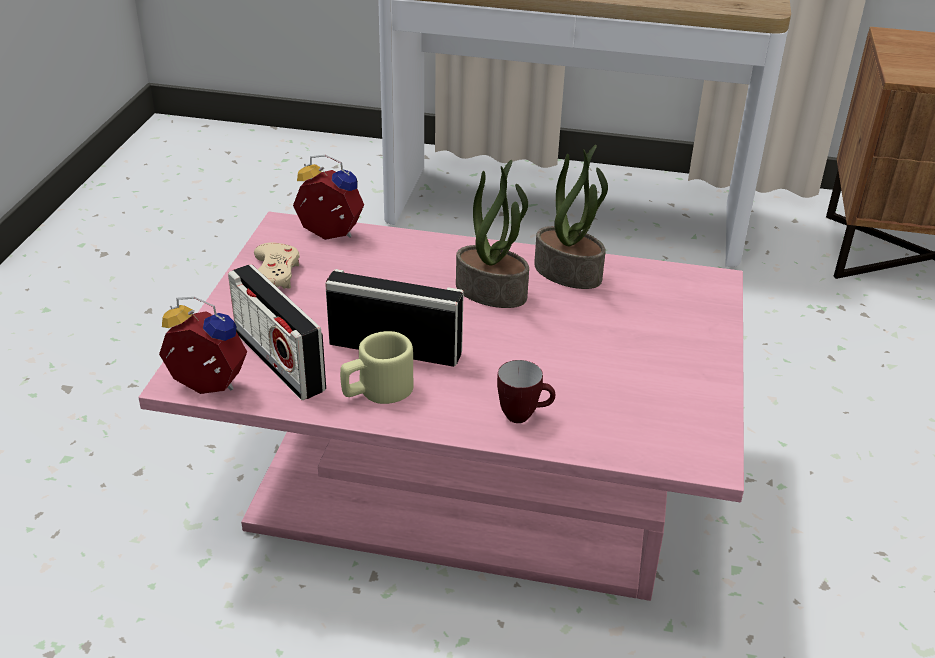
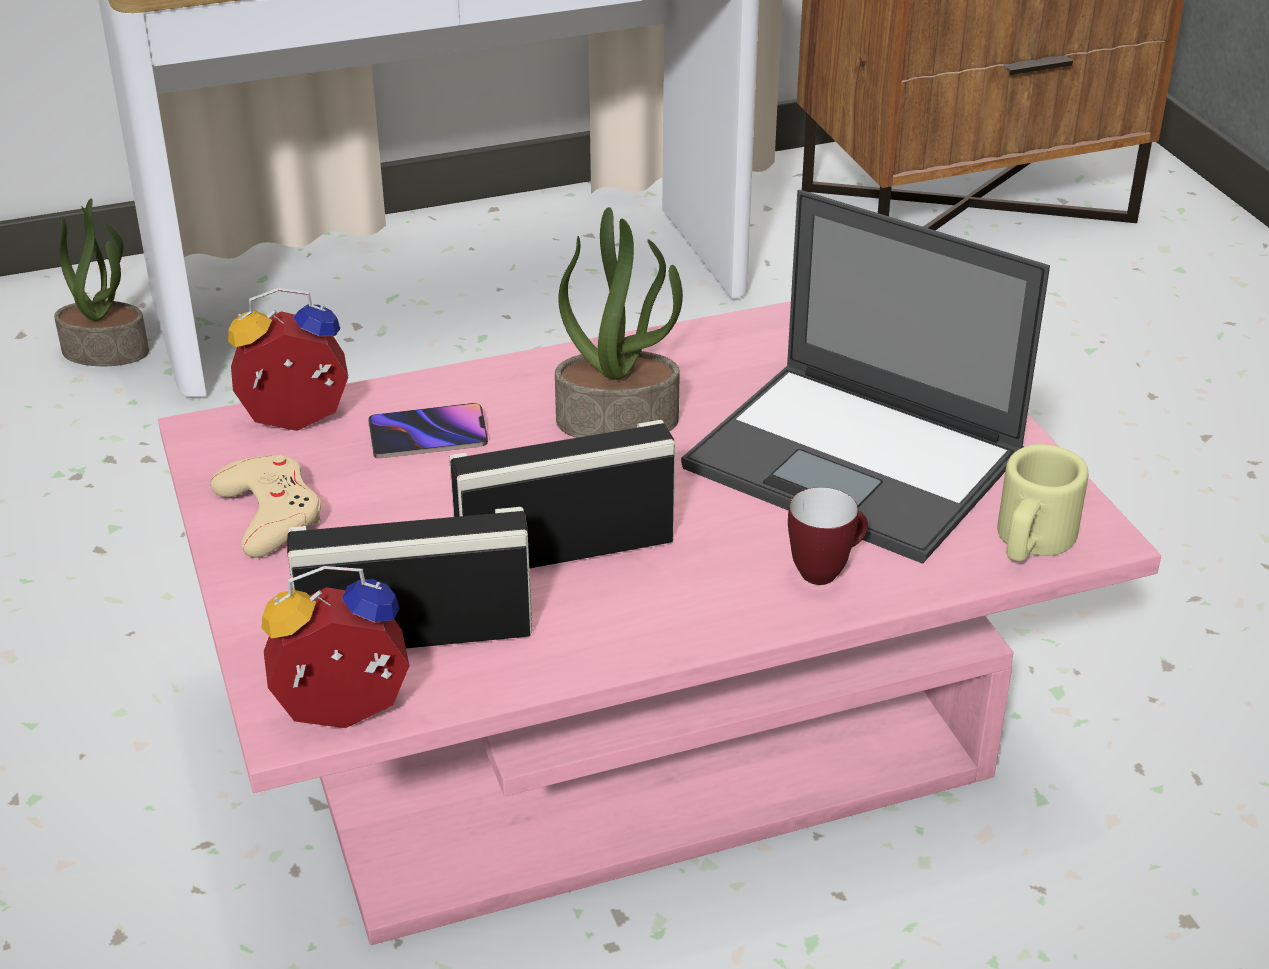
camera: 30 degrees left, 0 degrees up
(279, 361) = (417, 633): radio -> radio turned 150 degrees clockwise
(377, 391) = (601, 618): beige mug -> beige mug (1031, 541)
(385, 265) = (428, 436): none -> phone
(569, 272) = (694, 357): potted plant -> potted plant (107, 351)
(605, 363) = (857, 462): none -> laptop

